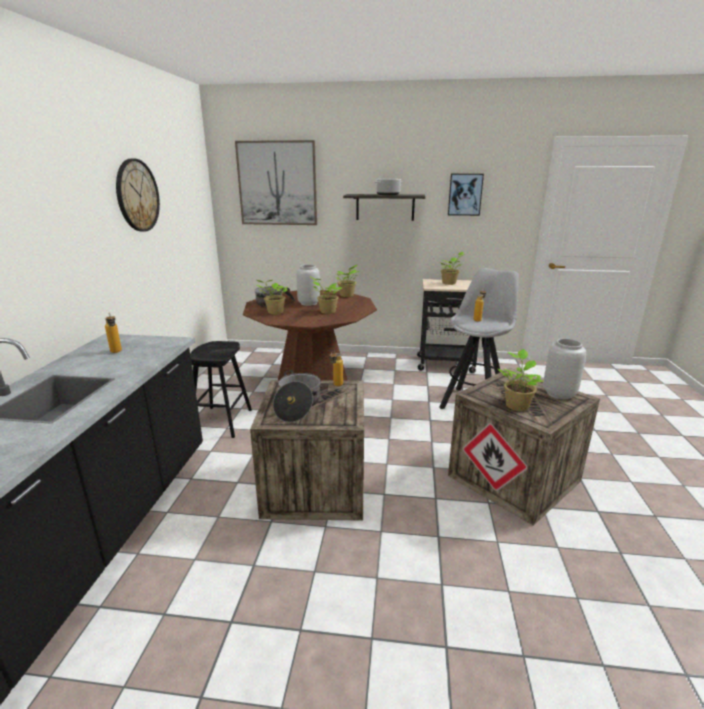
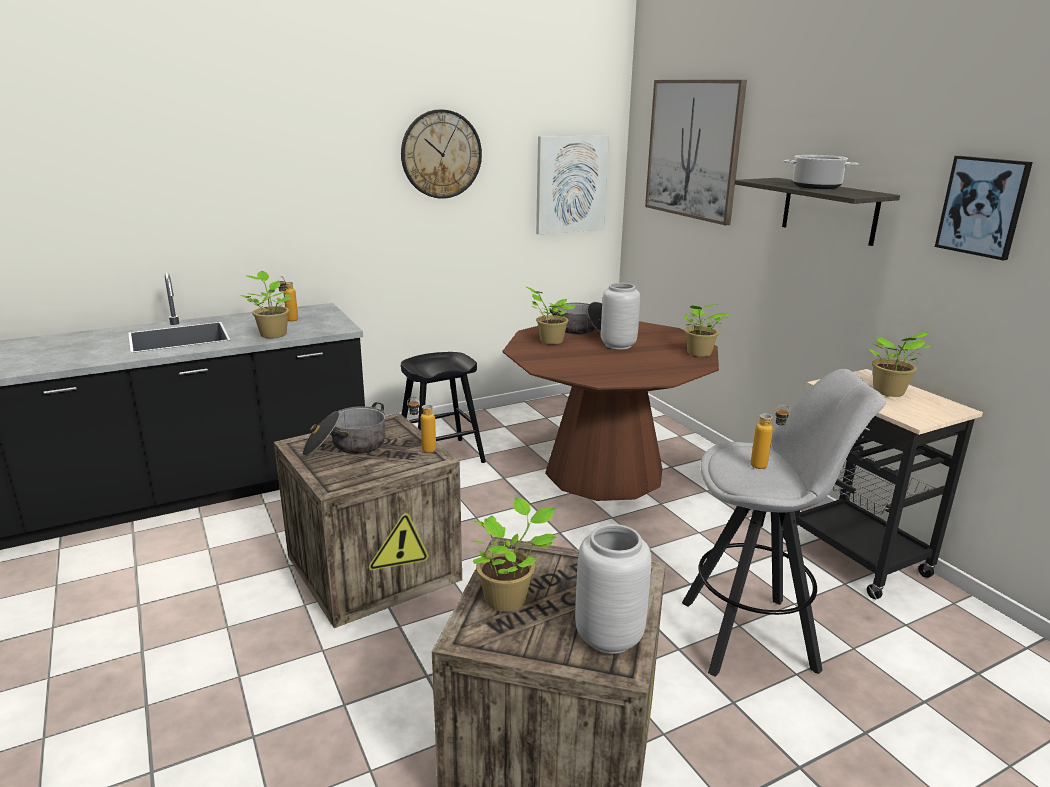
camera: 55 degrees right, 0 degrees up
(195, 214) = (571, 184): none -> picture
(326, 311) = (603, 362): potted plant -> potted plant (273, 334)

